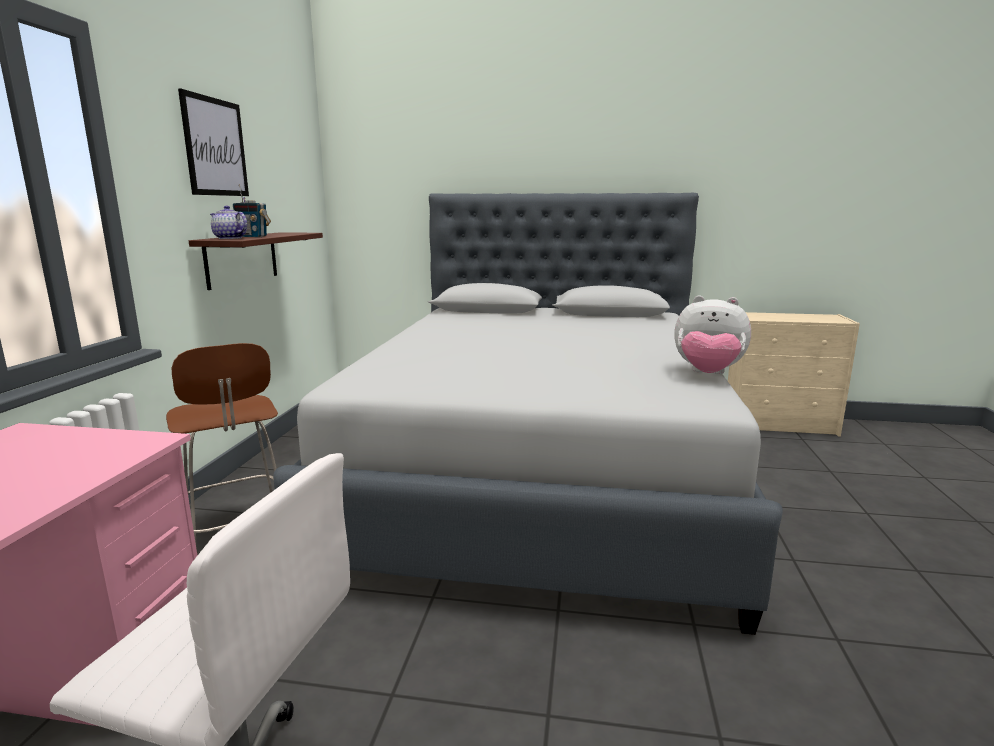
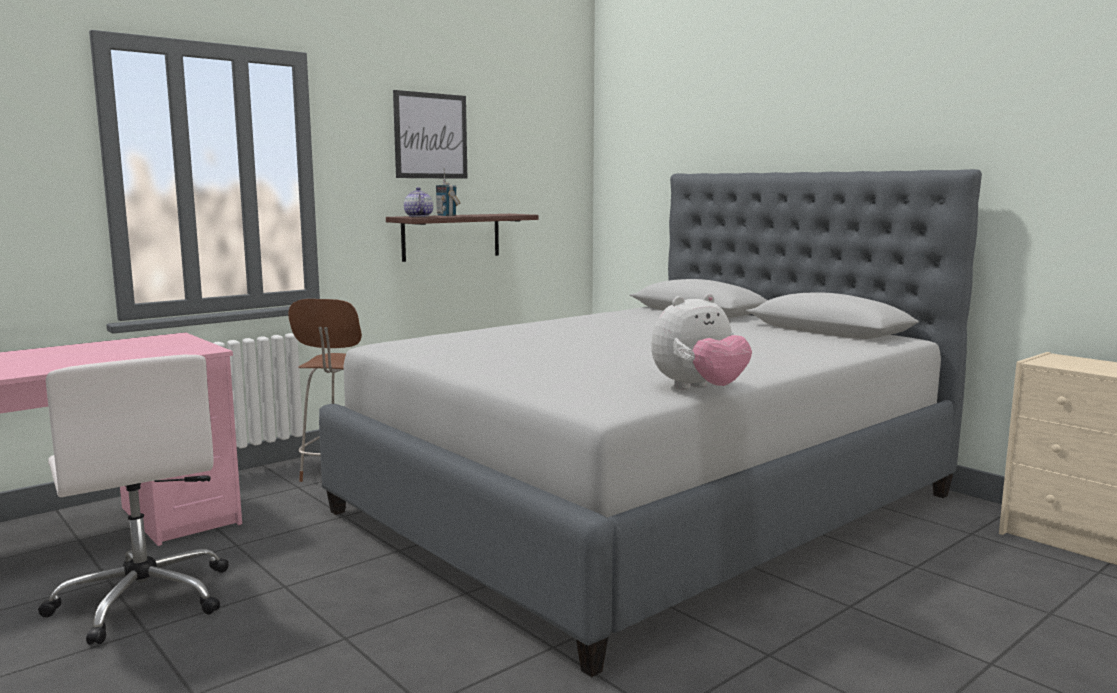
camera: 40 degrees right, 5 degrees down
(707, 374) = (699, 389): plush toy -> plush toy turned 90 degrees counterclockwise

